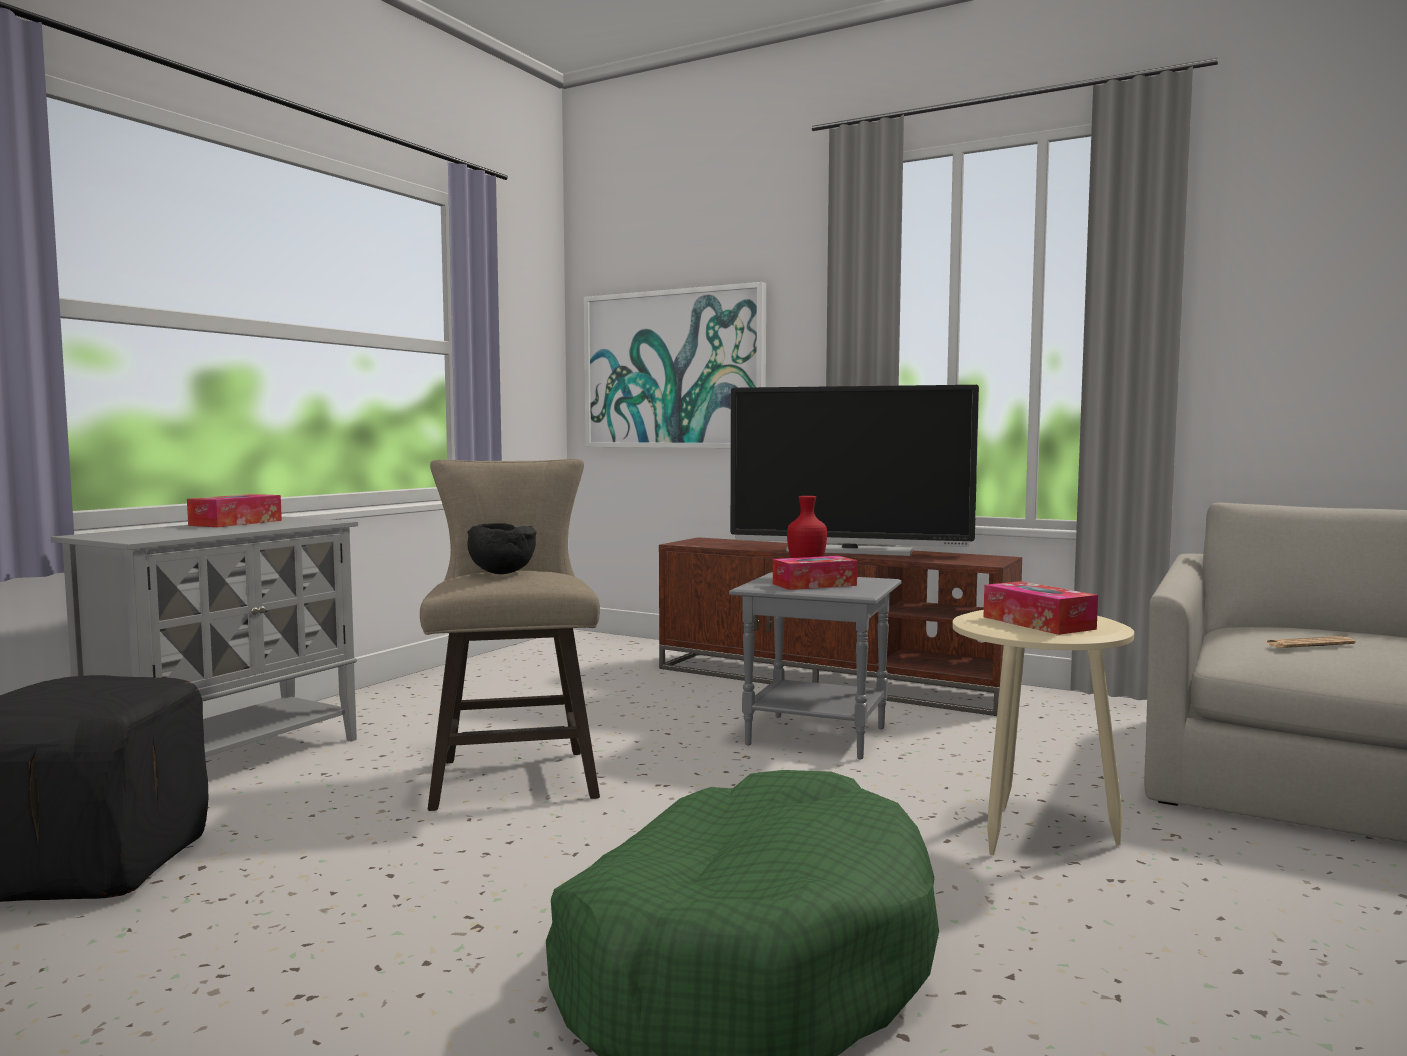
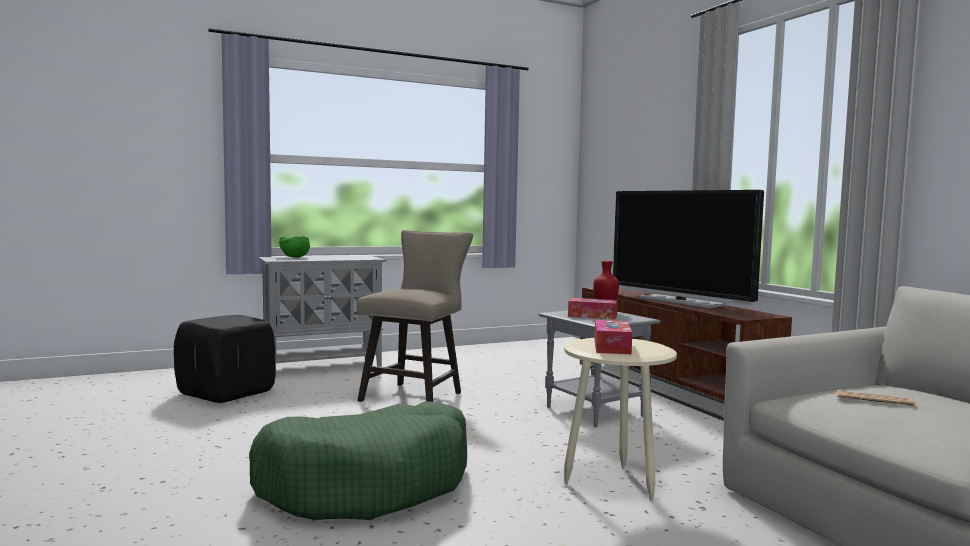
camera: 35 degrees right, 0 degrees up
(147, 530) = (294, 257): none -> green bowl
(236, 523) = (337, 256): tissue box -> none
(499, 573) = (404, 289): black bowl -> none
(673, 369) = (624, 178): picture -> none

